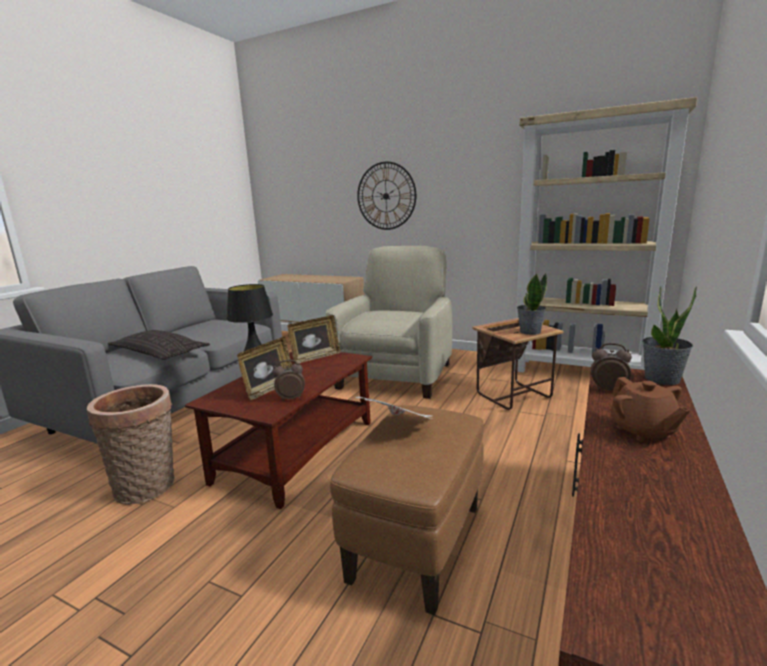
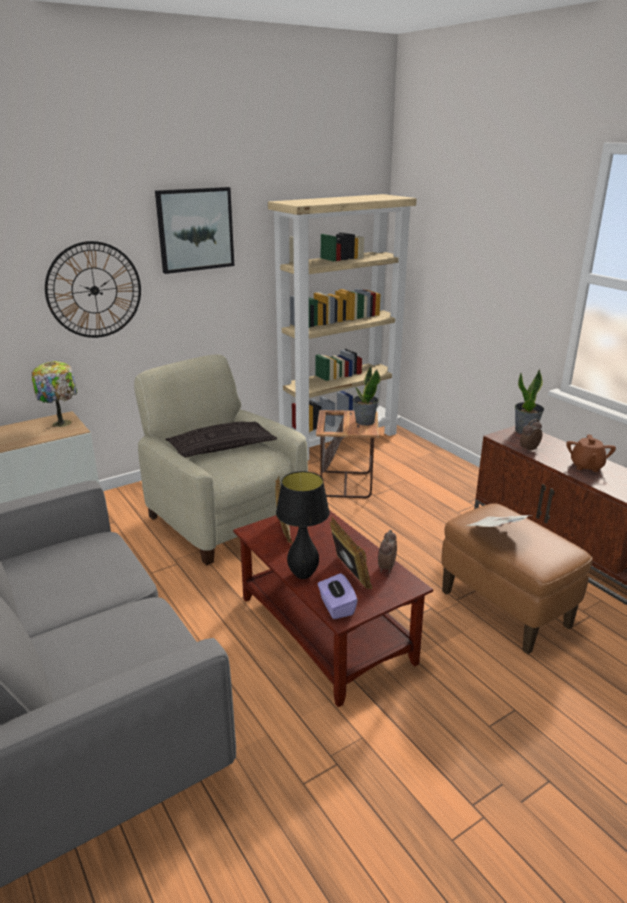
camera: 60 degrees left, 10 degrees up
(148, 487) = (304, 756): basket -> none
(159, 352) = (122, 632): pillow -> pillow (221, 446)
(220, 396) = (336, 607): none -> purple tissue box
(345, 279) = (62, 422): none -> table lamp
(462, 153) = (195, 229): none -> picture
(643, 431) = (586, 466): brown teapot -> brown teapot turned 90 degrees clockwise

